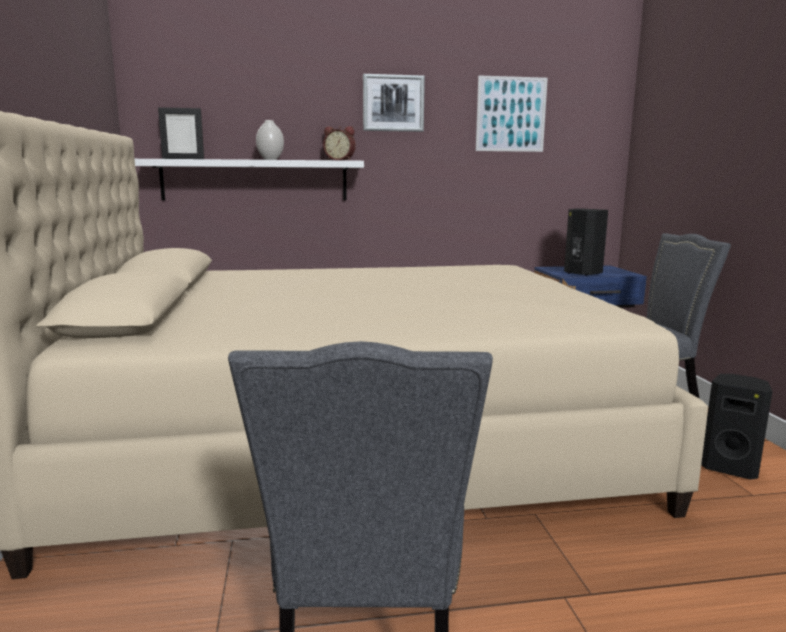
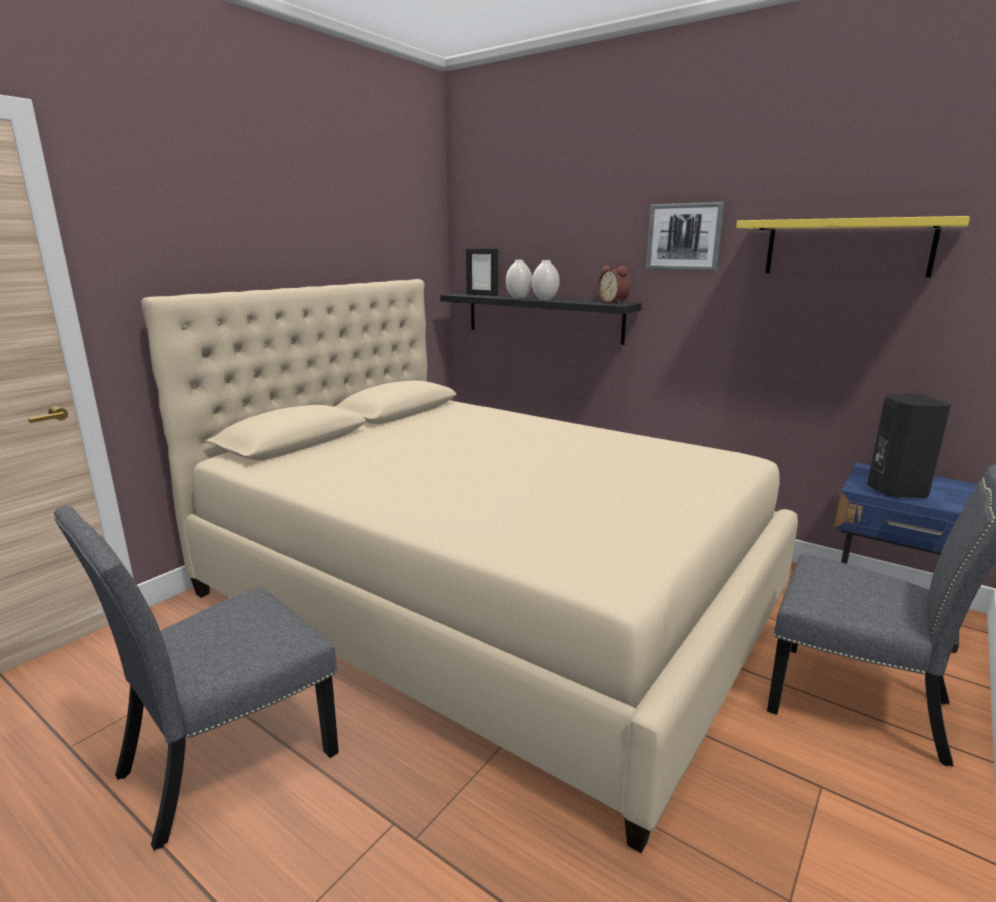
camera: 45 degrees right, 5 degrees up
(237, 159) = (518, 298): none -> white vase
(255, 180) = (542, 317): white shelf -> black shelf
(511, 114) = (847, 248): picture -> yellow shelf
(729, 467) = (832, 851): black speaker -> none

